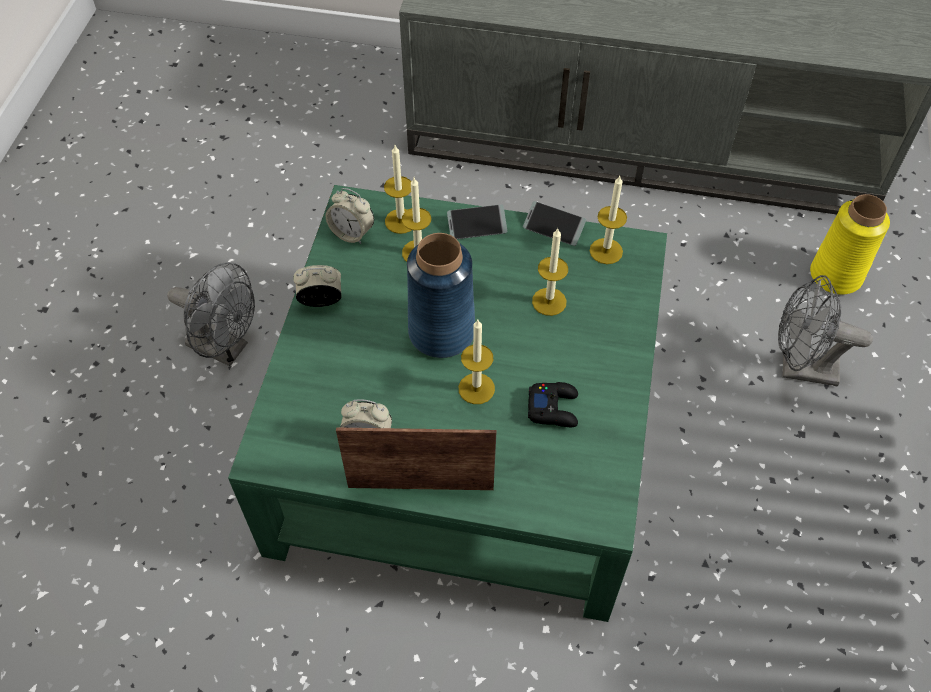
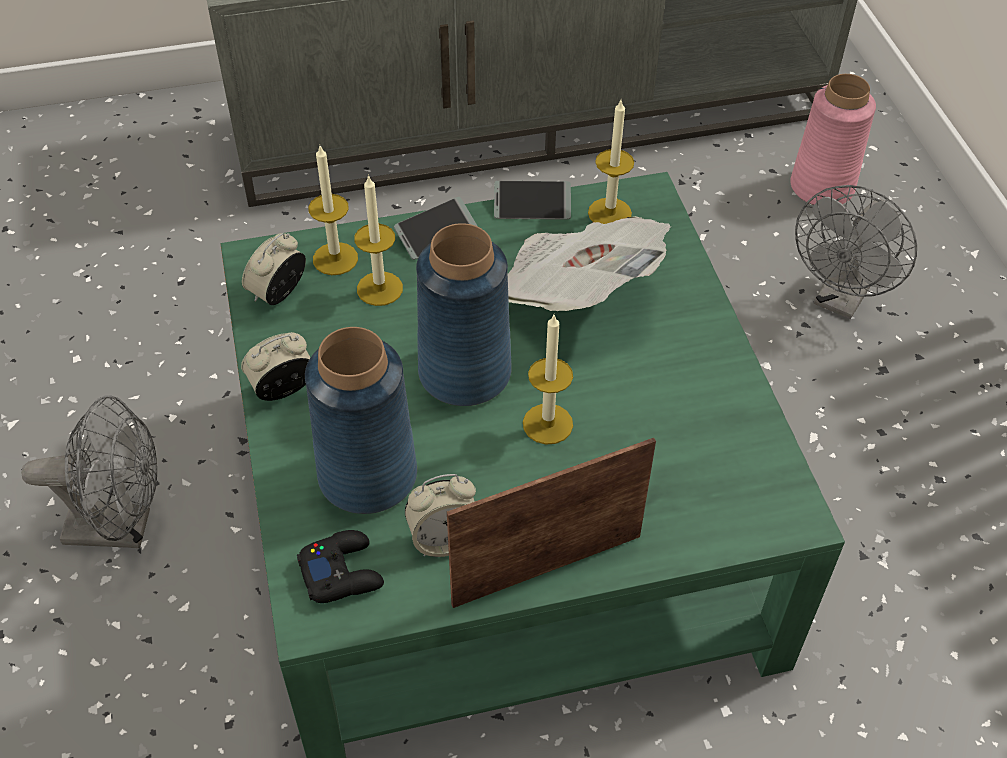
camera: 25 degrees left, 5 degrees down
(342, 379) = (367, 476): none -> blue vase
(352, 233) = (278, 293): alarm clock -> alarm clock turned 120 degrees clockwise
(549, 301) = (576, 292): candle -> newspaper
(553, 408) = (655, 412): black game controller -> black game controller (342, 572)
(799, 368) = (840, 300): grey fan -> grey fan turned 45 degrees counterclockwise
(836, 275) = (822, 187): yellow vase -> pink vase

